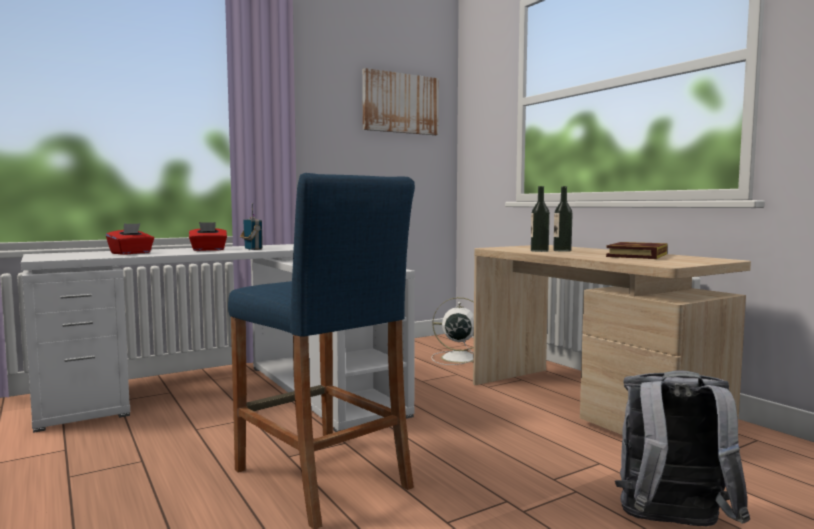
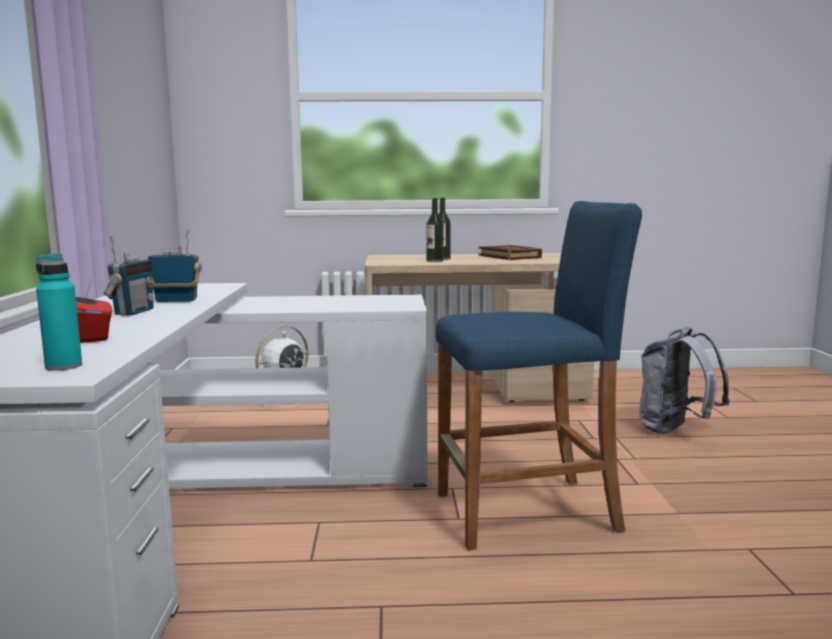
camera: 60 degrees left, 5 degrees up
(60, 257) = (63, 366): none -> turquoise bottle
(208, 250) = (133, 312): red tissue box -> radio
(400, 103) = (139, 73): picture -> none

